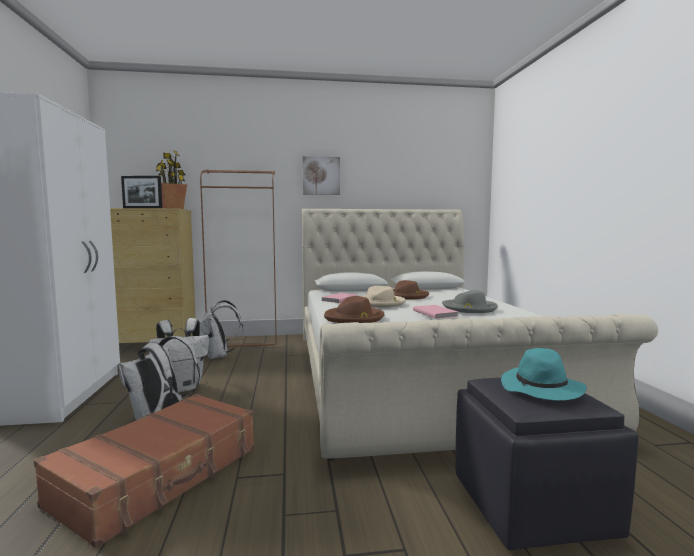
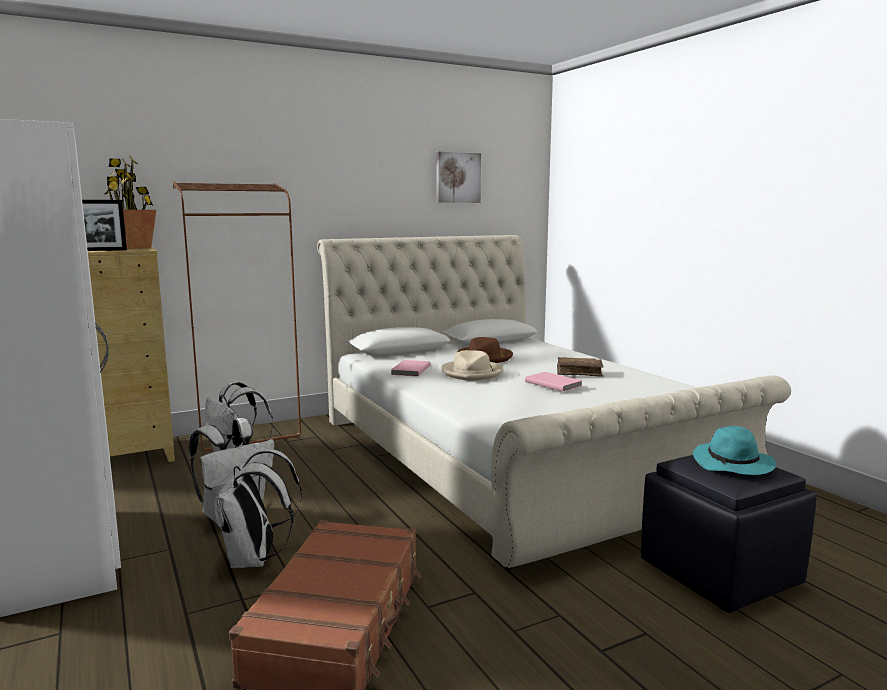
camera: 20 degrees left, 5 degrees up
(321, 176) = (340, 190): picture -> picture (457, 177)
(354, 318) = (477, 400): brown hat -> none
(469, 308) = (579, 372): grey hat -> brown book

